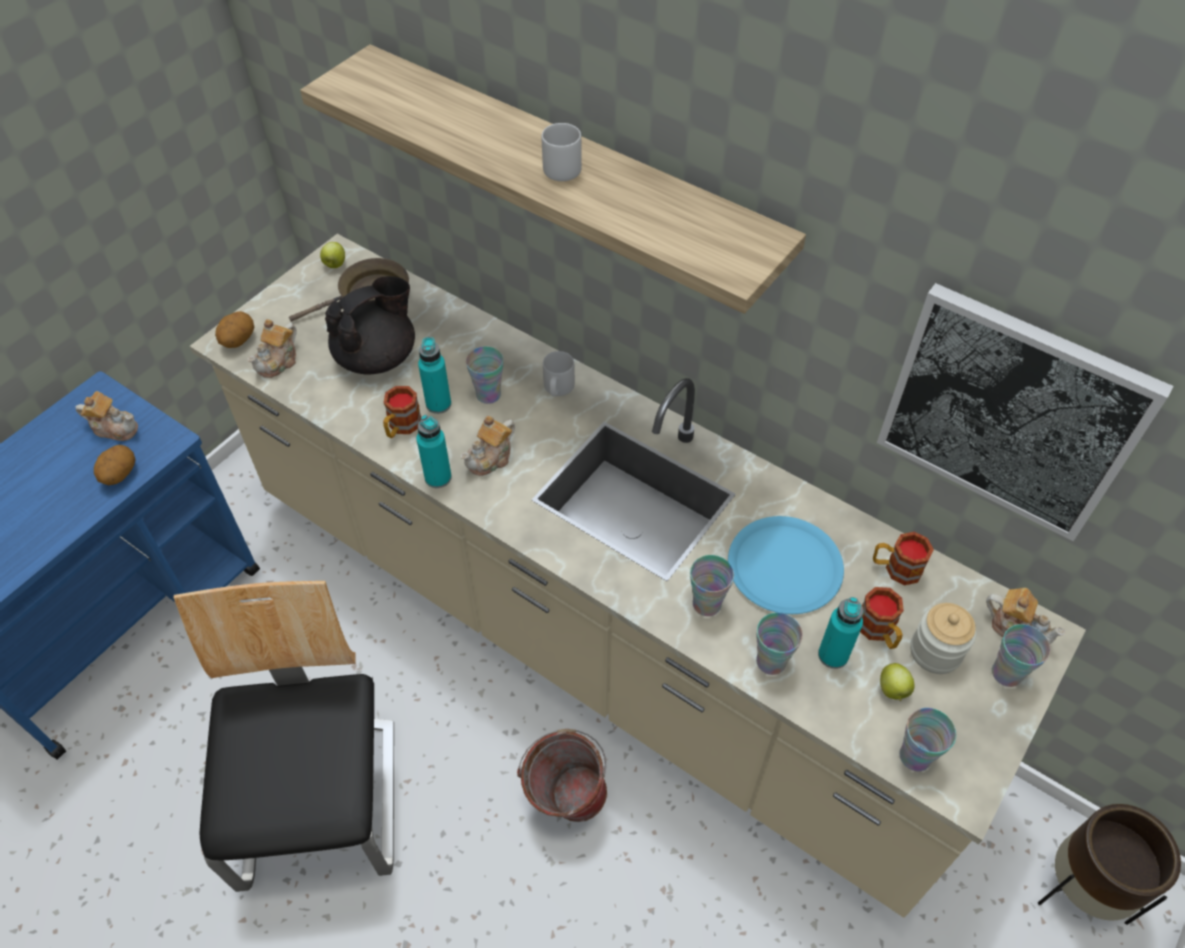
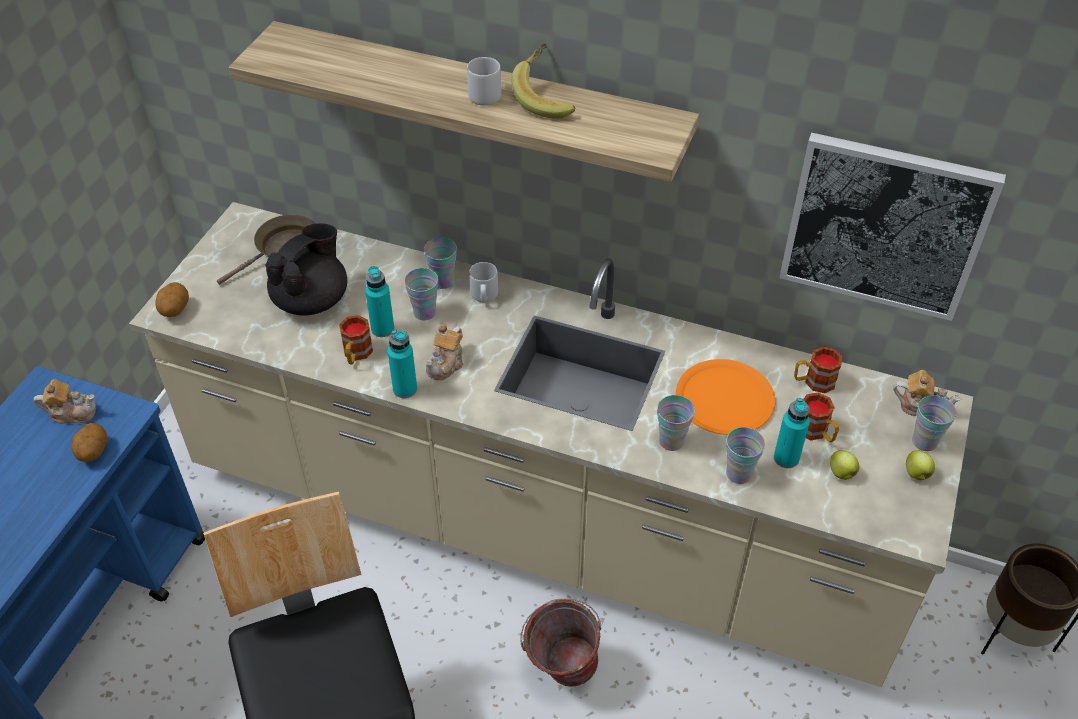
camera: 15 degrees left, 5 degrees down
(278, 361) = (220, 321): teapot -> none
(335, 264) = (241, 229): apple -> apple (917, 474)
(632, 183) = (547, 98): none -> banana
(784, 566) = (724, 398): blue plate -> orange plate
(915, 756) = (874, 519): cup -> cup (443, 281)
(935, 651) = (865, 437): jar -> none

